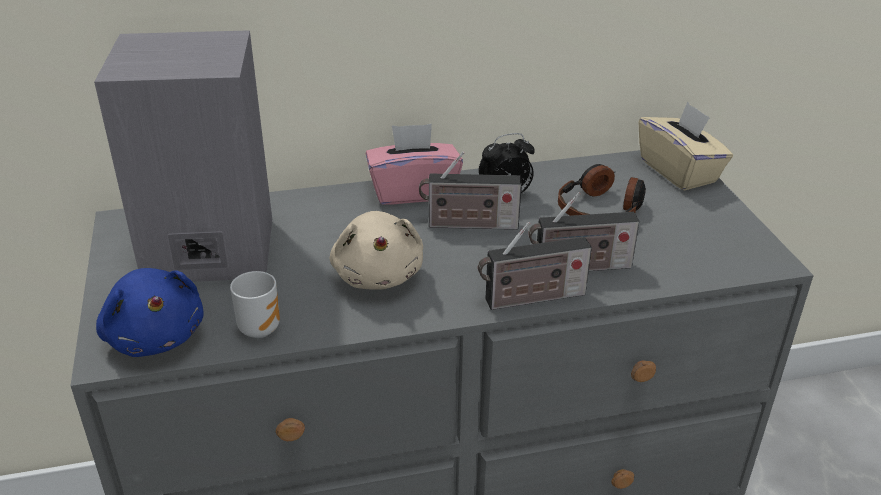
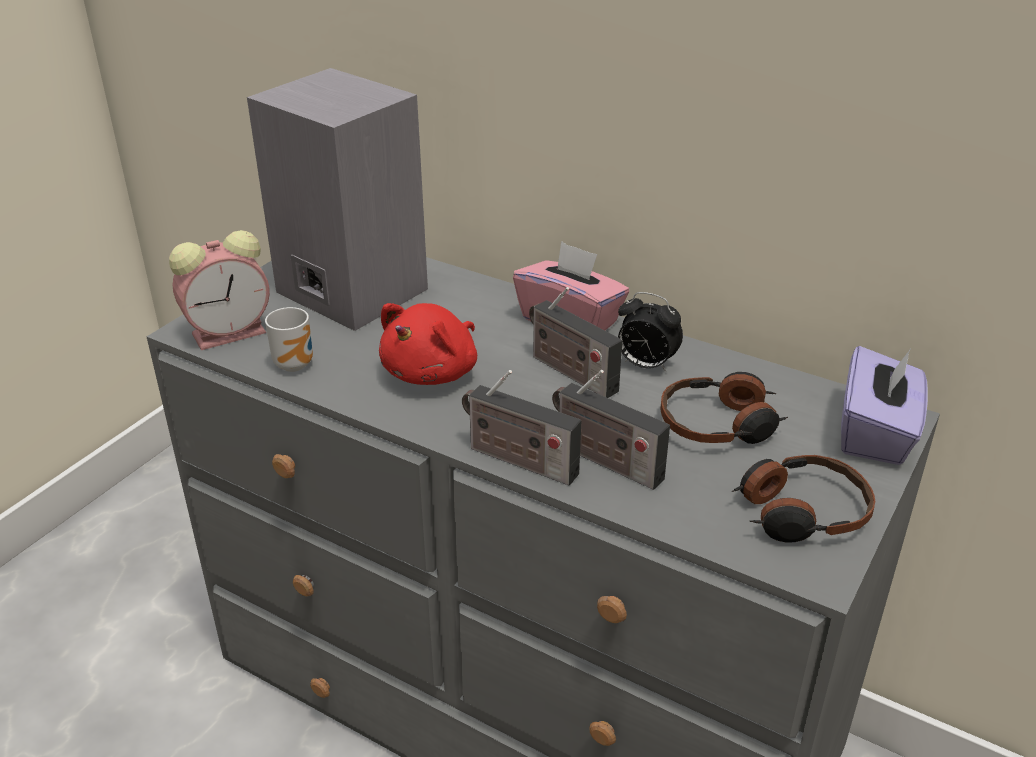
camera: 45 degrees right, 0 degrees up
(155, 336) = (232, 332): blue plush toy -> alarm clock
(378, 274) = (433, 372): beige plush toy -> red plush toy
(679, 171) = (876, 433): beige tissue box -> purple tissue box
(715, 235) = (800, 512): none -> headphones

